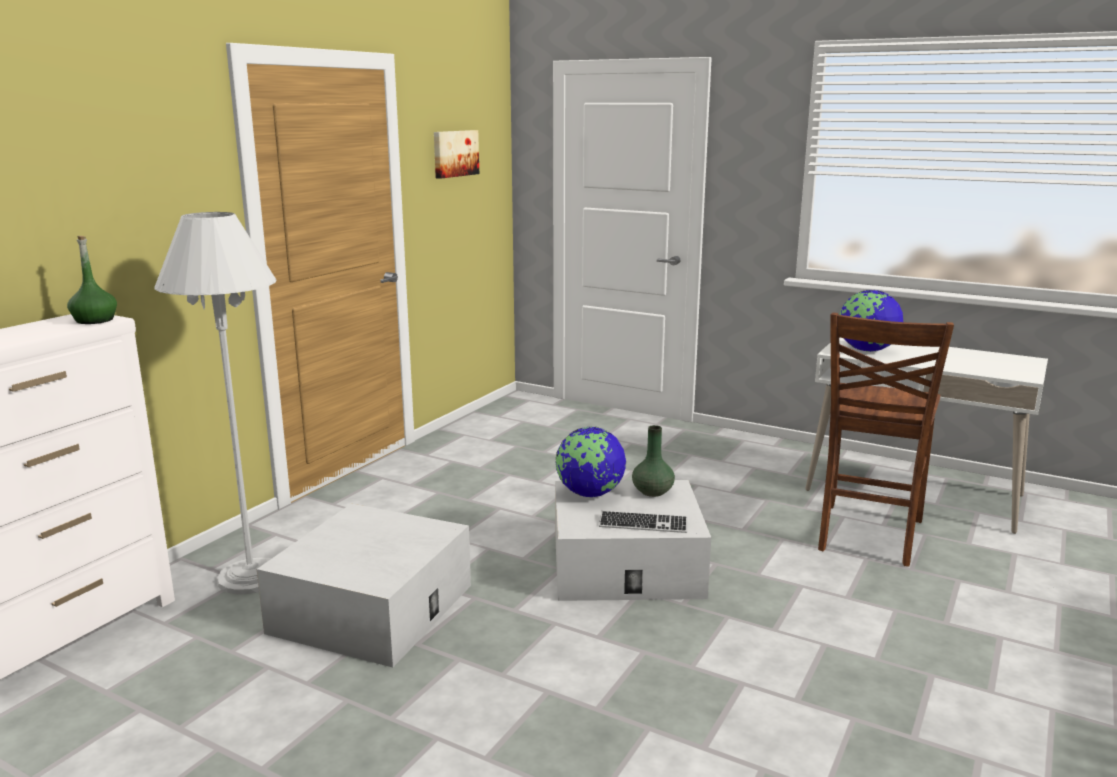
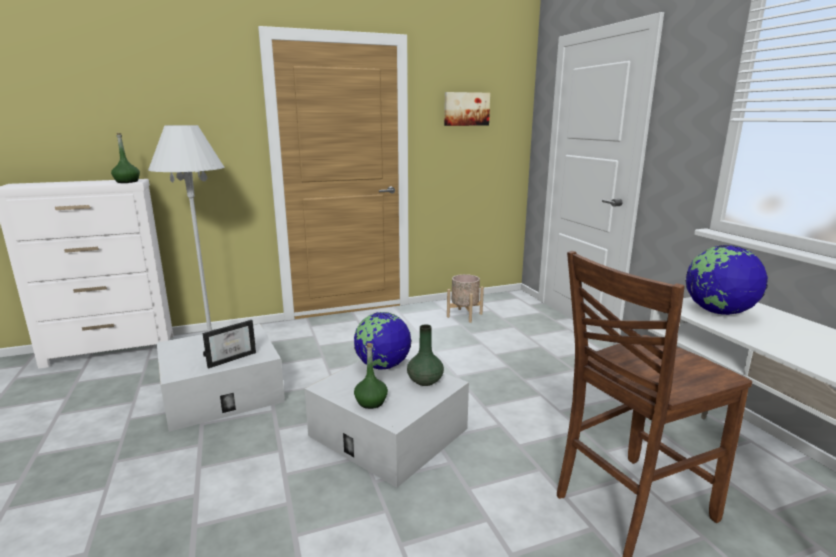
camera: 40 degrees right, 0 degrees up
(409, 545) = (231, 358): none -> picture frame
(504, 435) = (464, 315): none -> beige planter
(643, 524) = (371, 402): keyboard -> green bottle

